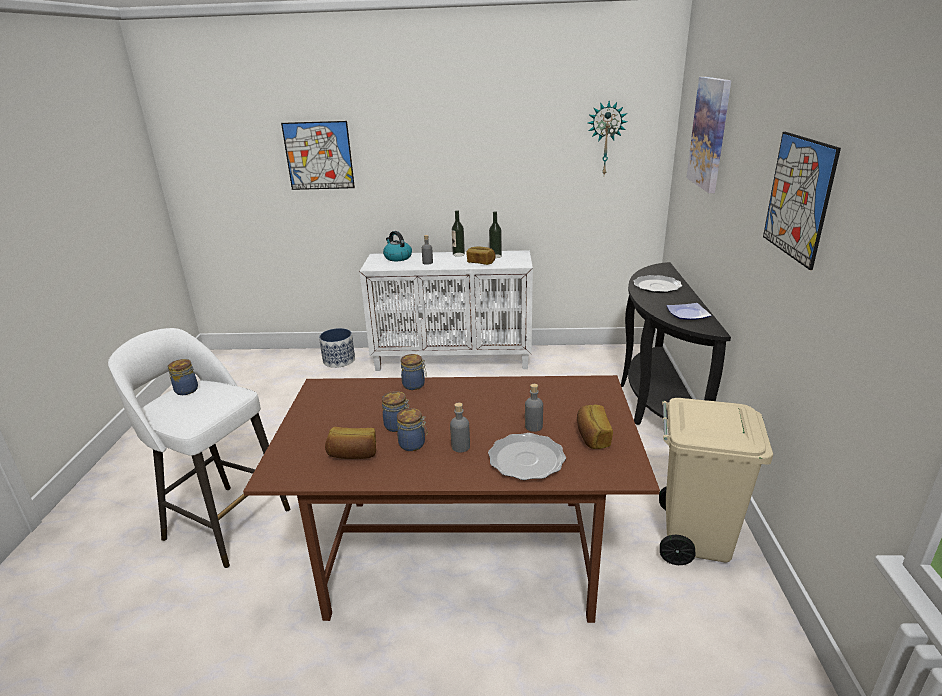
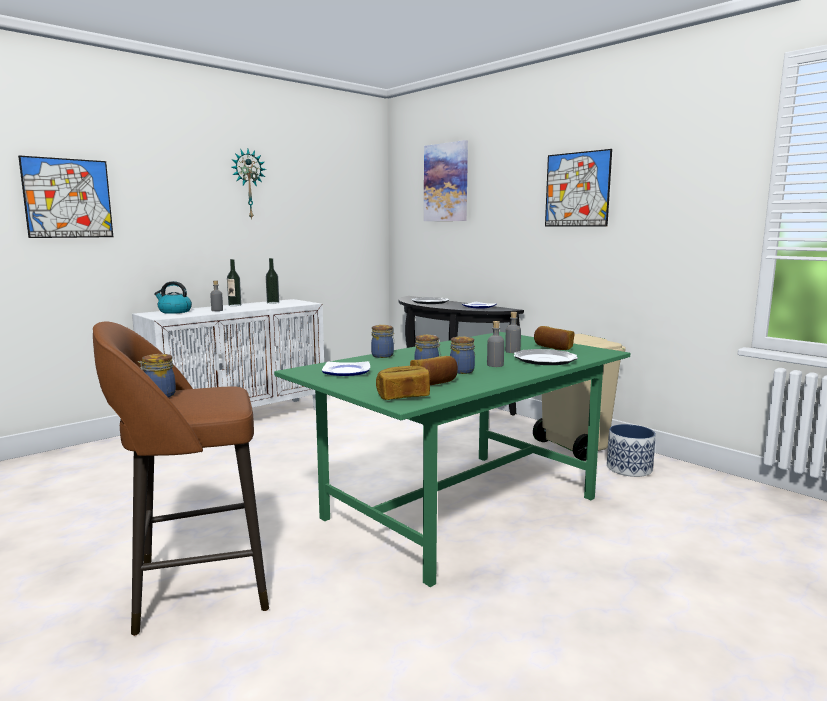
camera: 45 degrees left, 15 degrees down
(225, 523) = (197, 588): white stool -> brown stool
(338, 360) = (105, 450): planter -> planter (629, 469)
(338, 403) = (347, 372): none -> plate
(459, 555) = (461, 509): brown dining table -> green dining table
(481, 262) = (270, 306): bread -> bread (403, 396)
(605, 138) = (343, 198): wall clock -> wall clock (248, 184)

